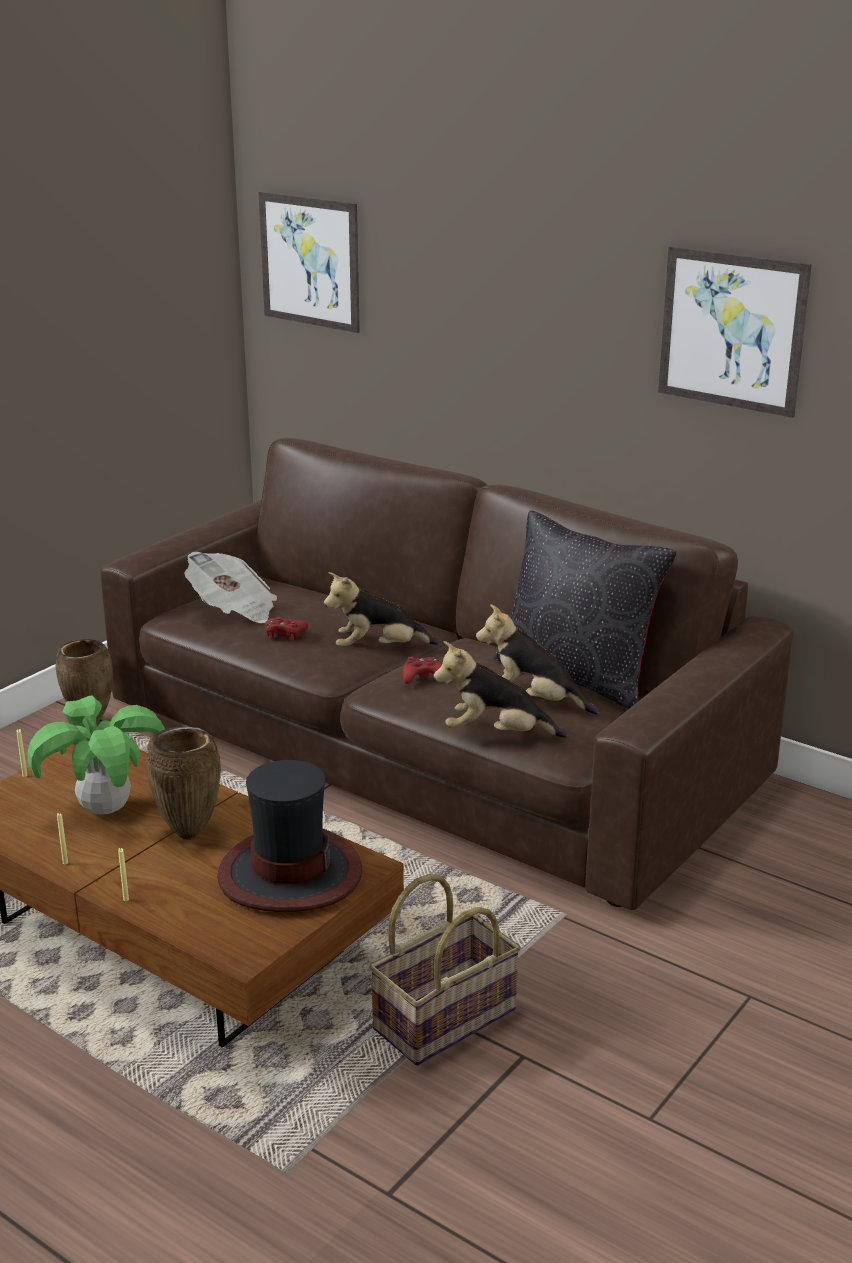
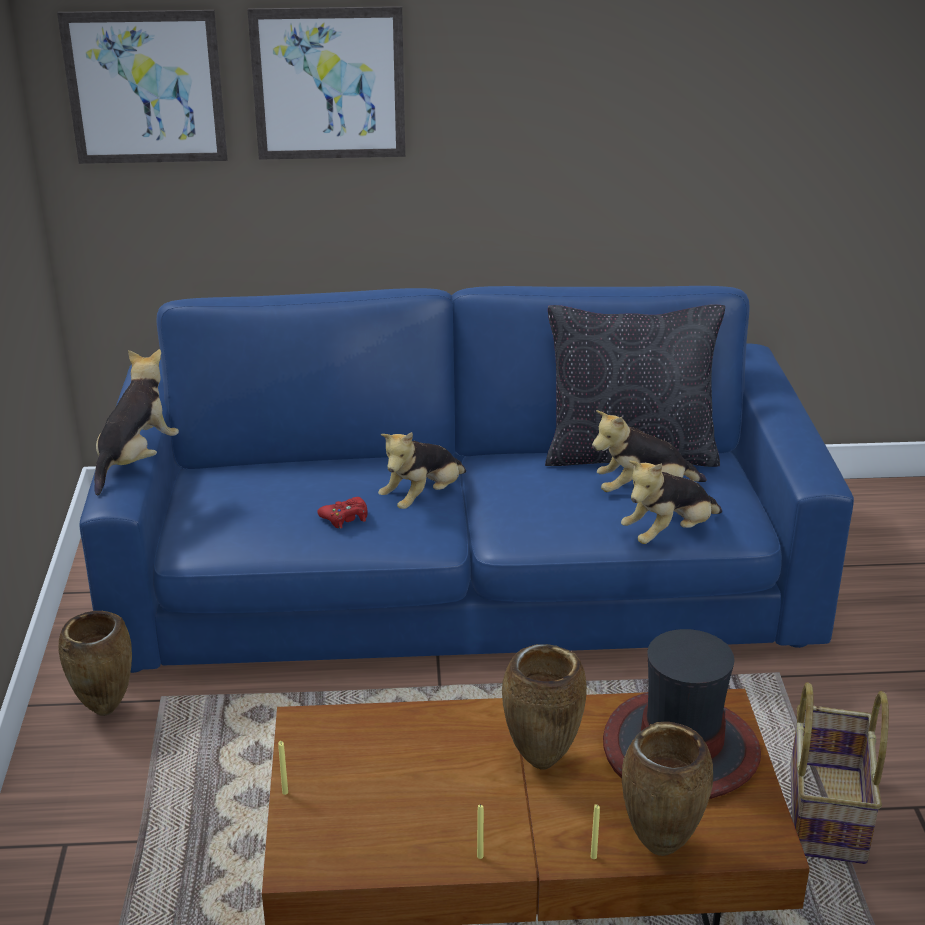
camera: 40 degrees left, 5 degrees up
(106, 809) = (425, 781): potted plant -> none
(172, 917) = (658, 848): none -> brown vase
(182, 543) = (136, 460): none -> plush toy
(233, 609) = (251, 513): newspaper -> none
(423, 677) = (534, 507): red game controller -> none
(426, 744) = (462, 577): brown sofa -> blue sofa
(732, 331) = (697, 82): picture -> picture (328, 84)

